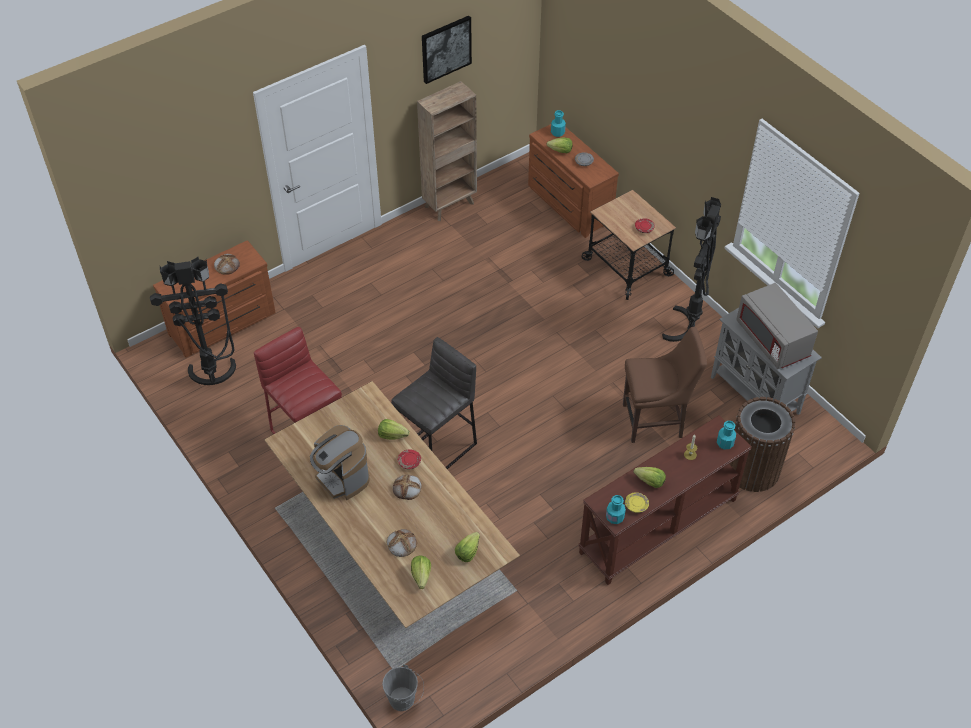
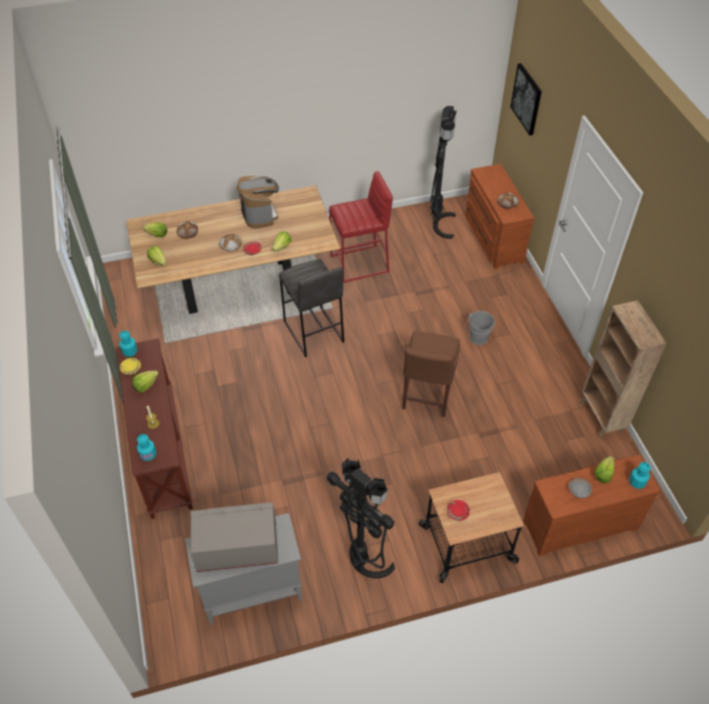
camera: 110 degrees right, 0 degrees up
(342, 478) = (260, 214): coffee machine -> coffee machine turned 90 degrees clockwise
(404, 700) = (127, 266): grey bucket -> grey bucket (477, 339)
(446, 49) = (677, 298): picture -> picture (527, 99)
(656, 421) = (264, 491): brown chair -> brown chair (426, 397)
(752, 469) = (173, 548): brown trash can -> none

